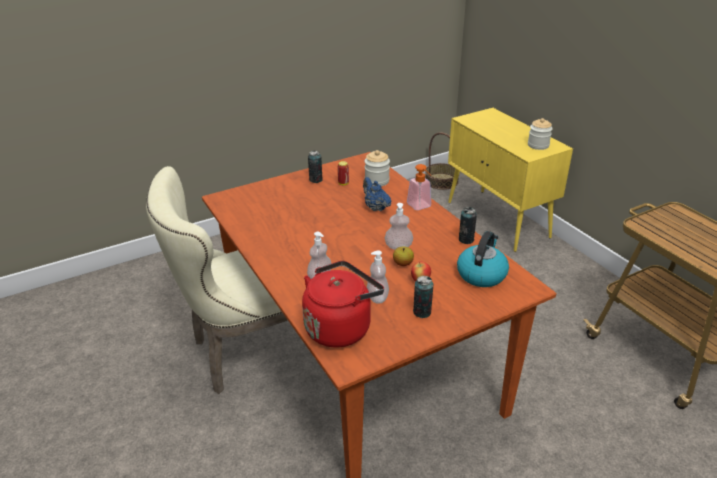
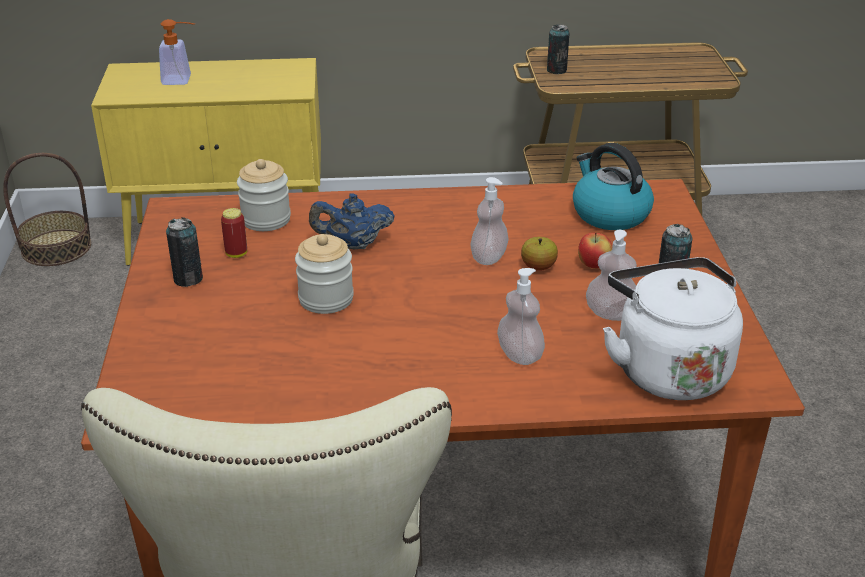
camera: 65 degrees left, 0 degrees up
(340, 327) = (667, 368): red kettle -> white kettle
(421, 207) = (392, 205): soap dispenser -> soap dispenser (182, 80)
(466, 239) = (516, 198): can -> can (556, 70)
(538, 145) = (276, 75): jar -> jar (326, 299)

